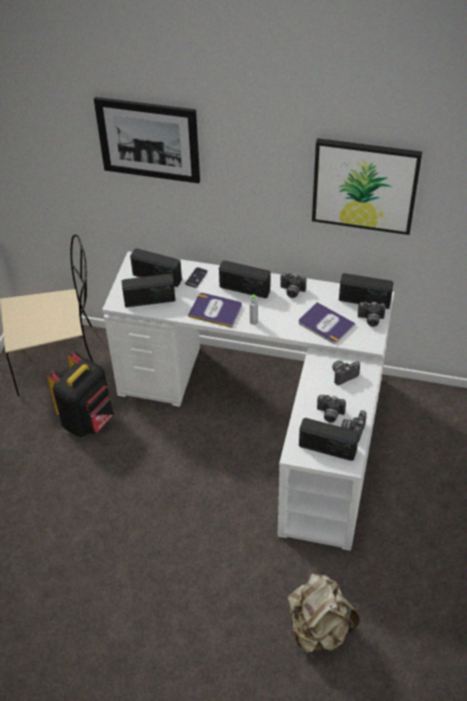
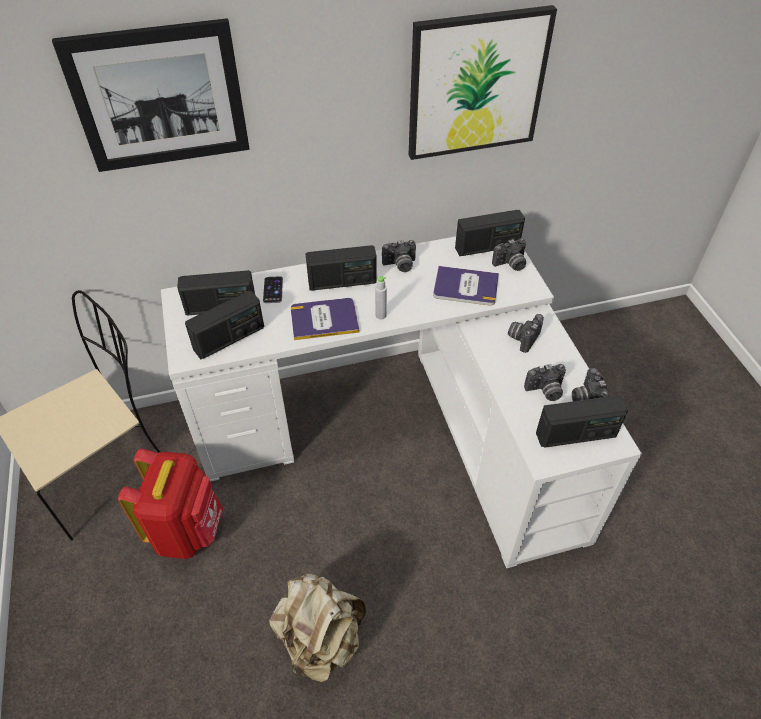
camera: 30 degrees left, 0 degrees up
(88, 420) = (187, 530): black backpack -> red backpack
(318, 628) = (630, 663): beige backpack -> beige backpack (320, 639)

